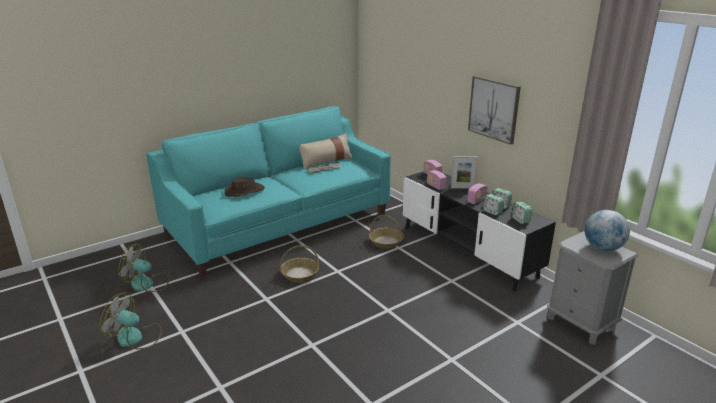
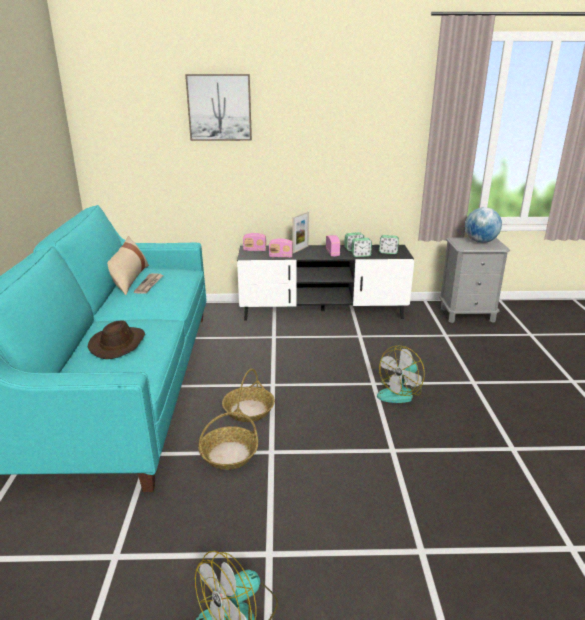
camera: 55 degrees left, 0 degrees up
(147, 284) = (97, 558): fan -> fan (400, 392)
(386, 242) = (255, 338): basket -> basket (229, 454)
(494, 109) = (317, 156): picture -> picture (219, 107)

